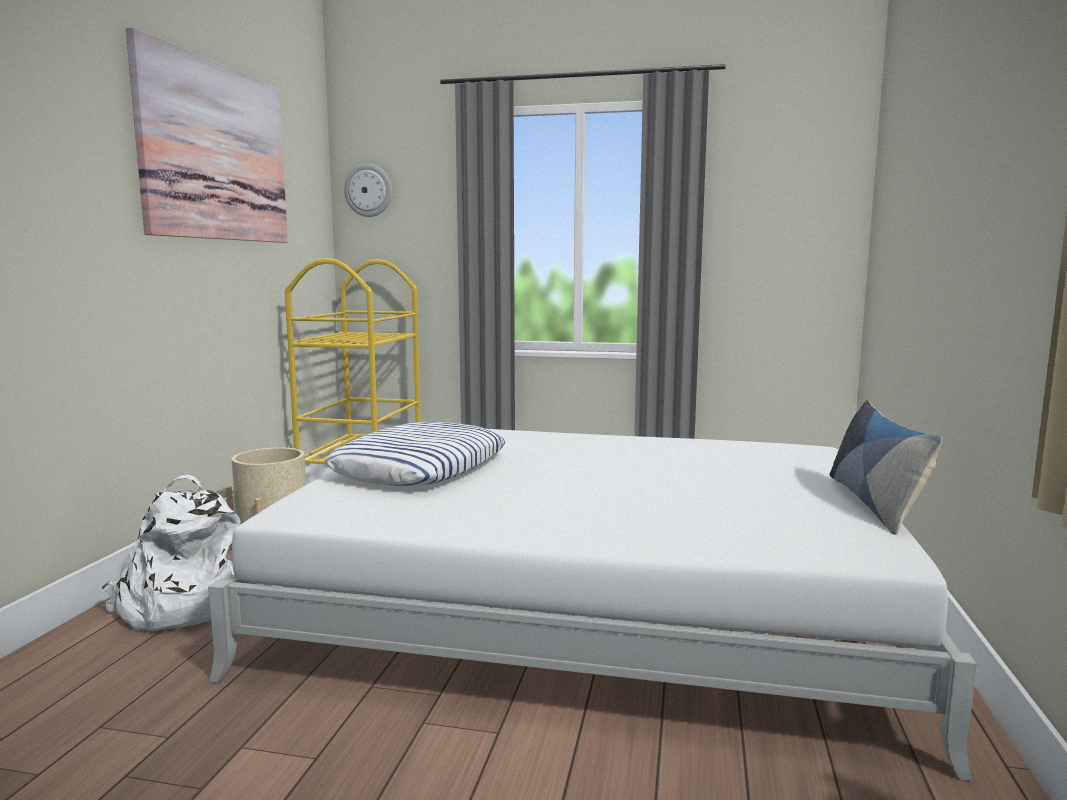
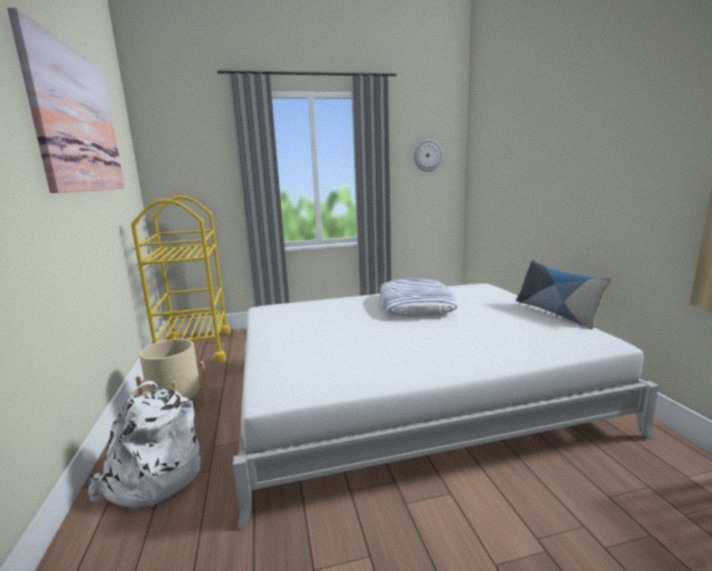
camera: 25 degrees left, 5 degrees up
(368, 190) = (165, 147): wall clock -> wall clock (427, 155)
(420, 467) = (306, 338): pillow -> pillow (415, 304)

